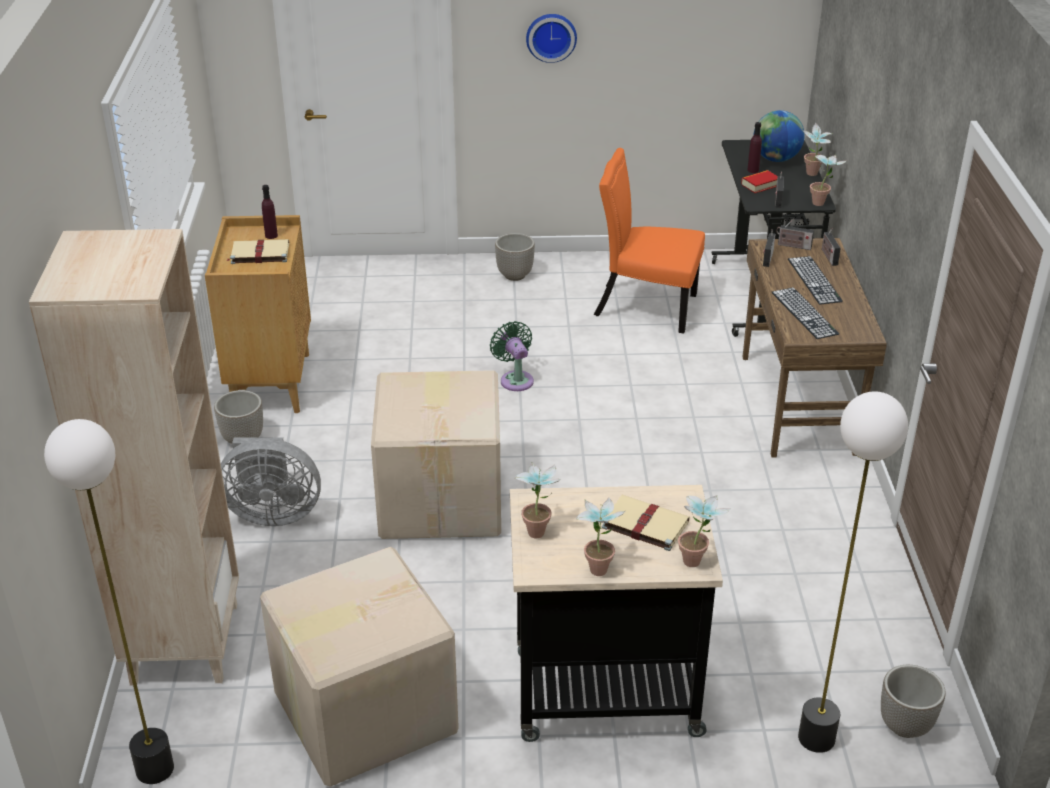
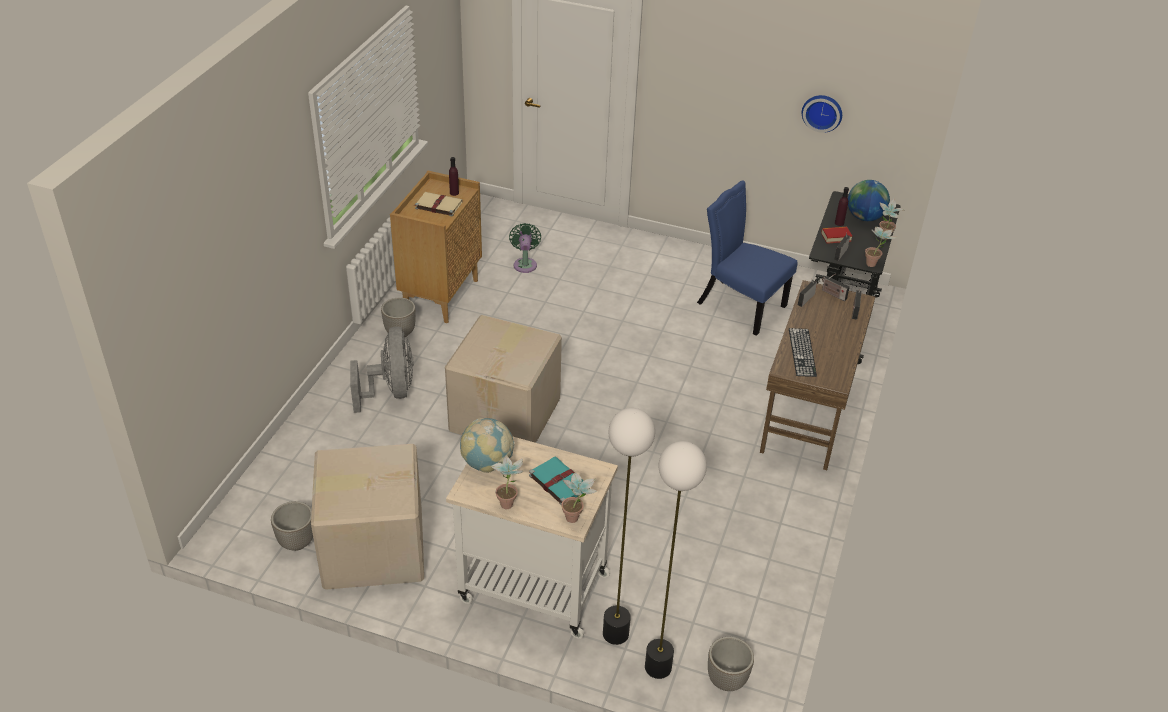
camera: 20 degrees right, 5 degrees up
(154, 769) = (230, 542): floor lamp -> floor lamp (615, 633)
(184, 642) = (289, 465): beige bookcase -> none
(272, 513) = (391, 391): grey fan -> grey fan turned 120 degrees counterclockwise
(515, 275) = (658, 255): planter -> planter (297, 542)
(515, 379) = (609, 338): green fan -> green fan (525, 264)
(538, 528) = (487, 463): potted plant -> globe
(551, 36) = (712, 82): wall clock -> wall clock (822, 112)
(605, 695) = (533, 588): black cart -> white cart
(643, 524) = (558, 482): beige book -> turquoise book
(647, 307) = (742, 307): orange chair -> blue chair
(814, 280) = (829, 327): keyboard -> none

